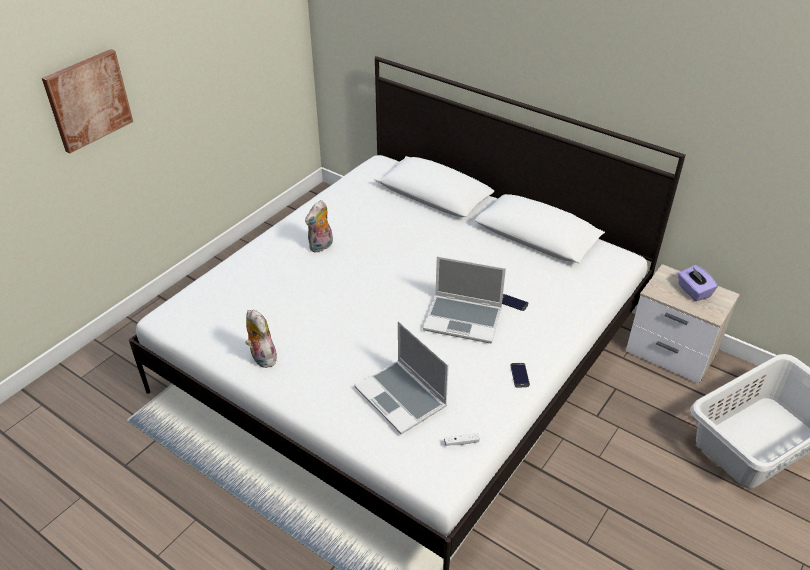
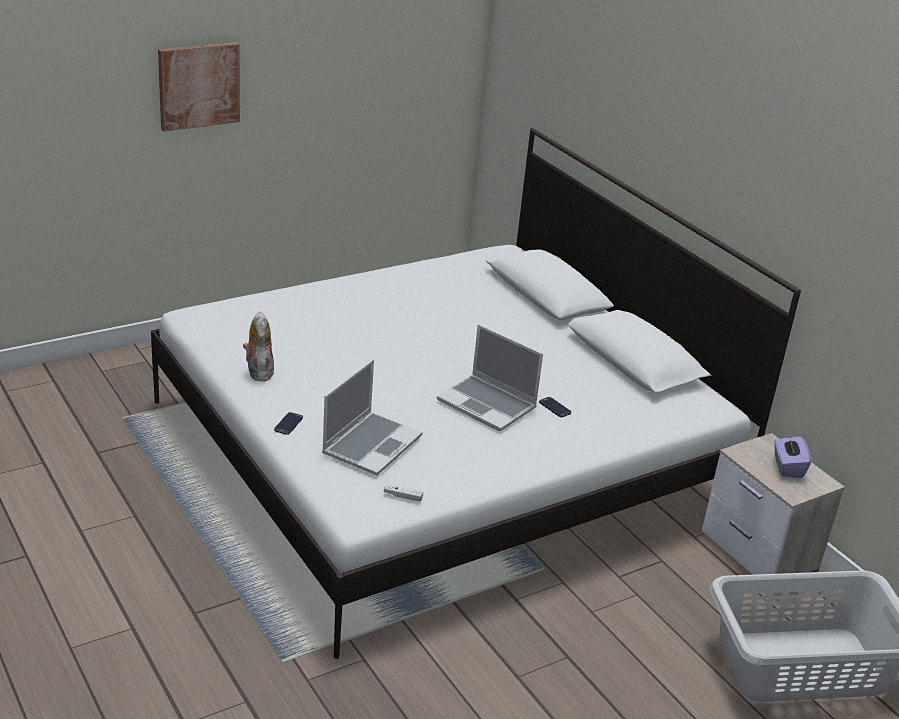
camera: 20 degrees right, 10 degrees down
(321, 246) = (386, 304): plush toy -> none
(402, 398) = (371, 444): laptop -> laptop turned 135 degrees counterclockwise
(519, 375) = (509, 466): phone -> phone (288, 423)

